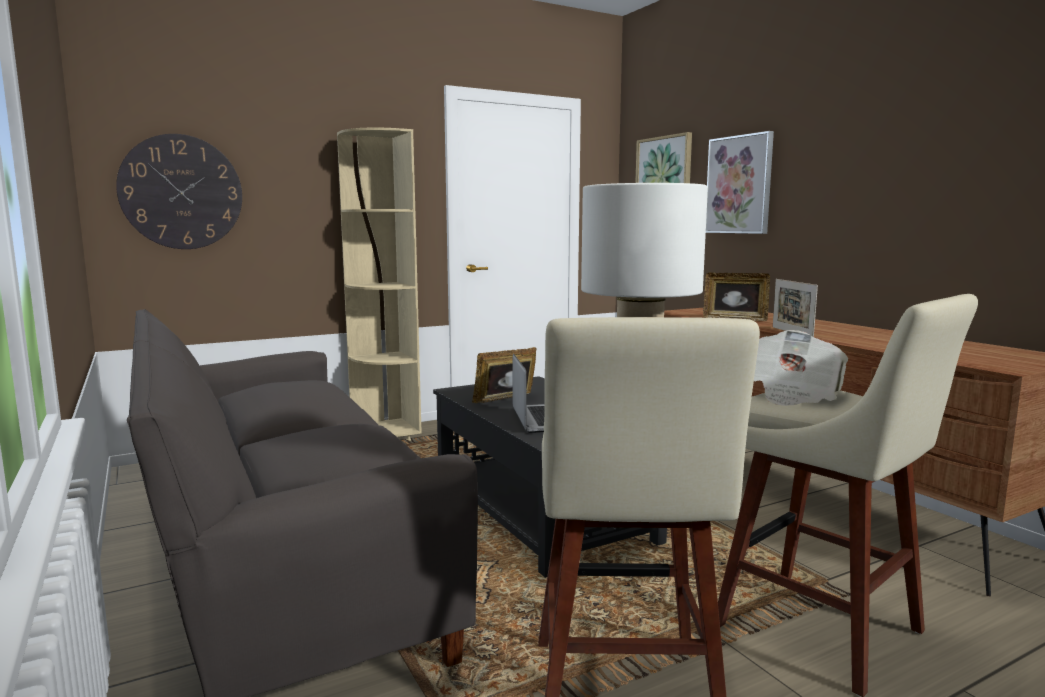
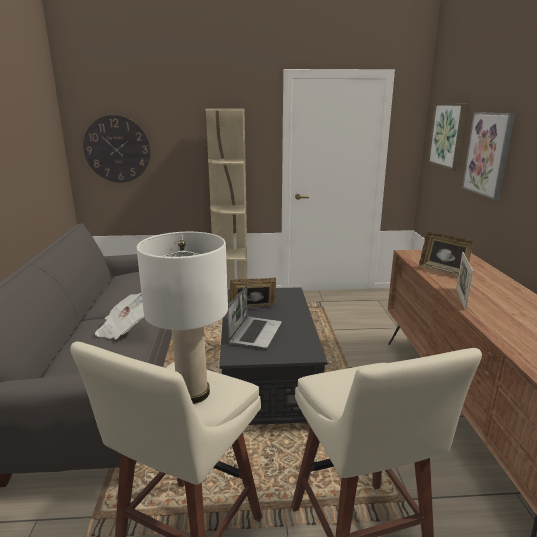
camera: 25 degrees right, 10 degrees up
(792, 394) = (352, 379): newspaper -> newspaper (124, 329)

